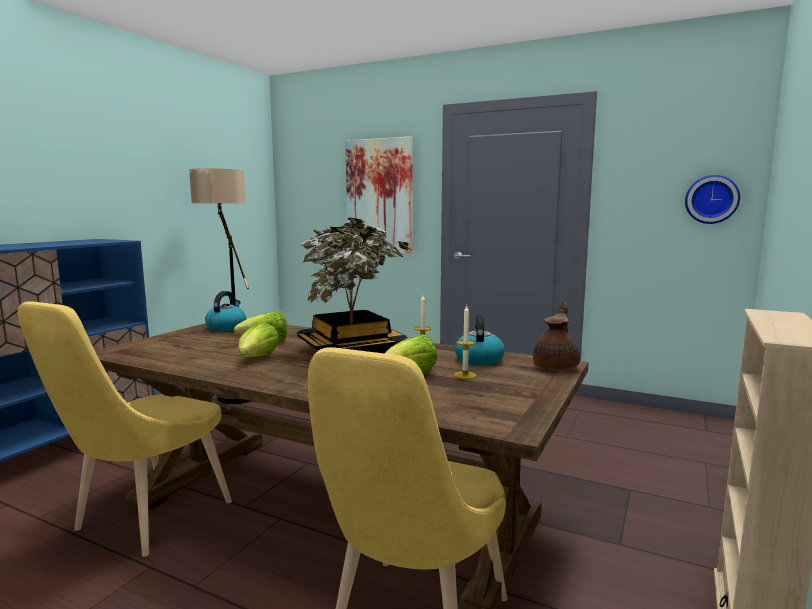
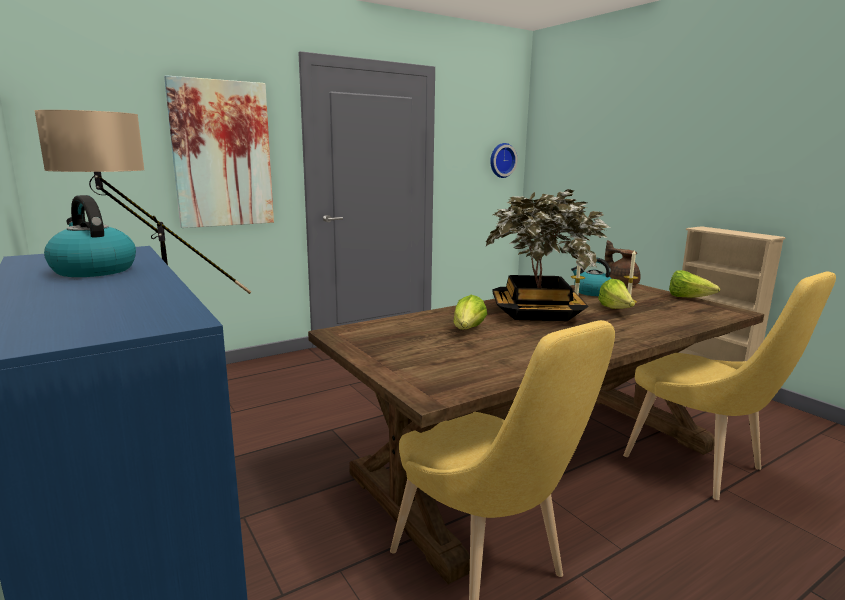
camera: 60 degrees left, 5 degrees up
(226, 327) = (371, 336): kettle -> kettle (93, 270)
(257, 359) = (534, 340): lettuce -> lettuce (688, 298)

